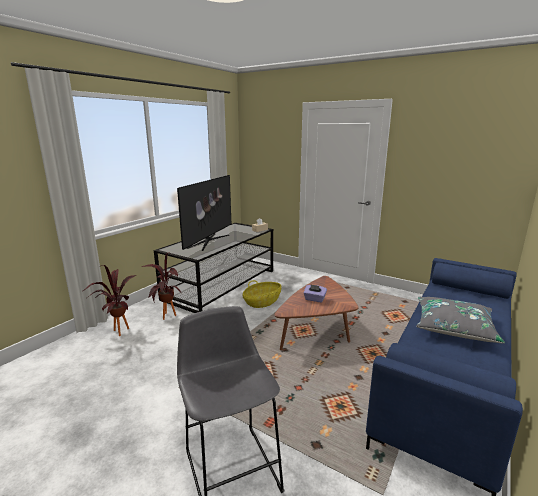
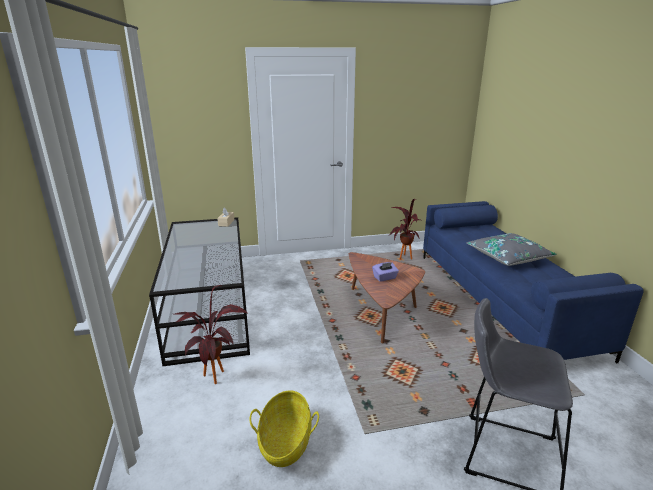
camera: 45 degrees left, 5 degrees up
(116, 331) = (179, 434): potted plant -> potted plant (402, 259)
(208, 241) = (197, 256): television -> none
(262, 302) = (290, 308): basket -> basket (285, 442)

